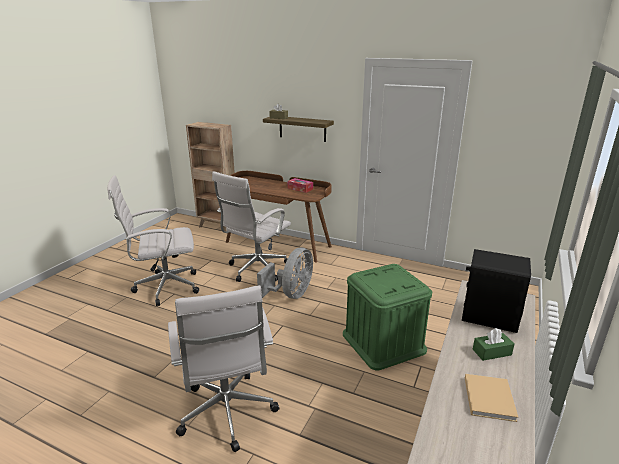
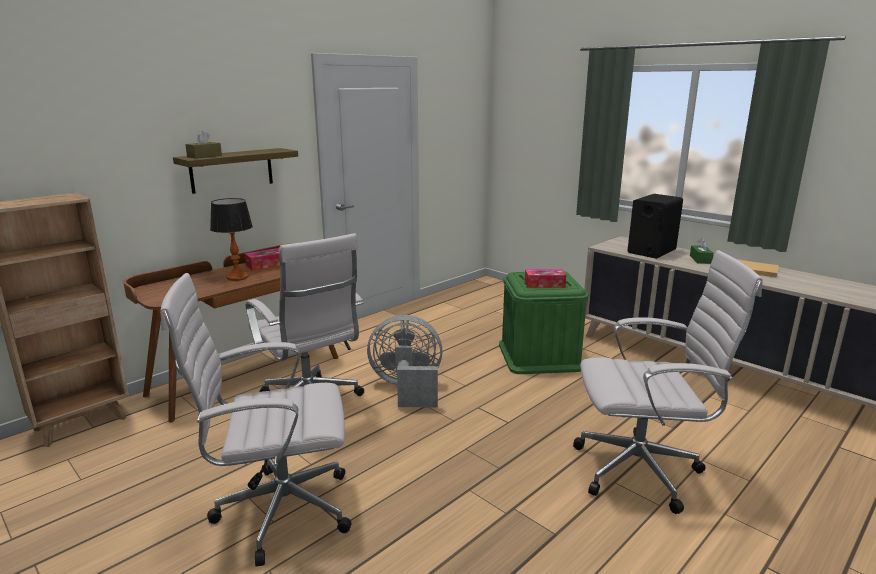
camera: 70 degrees left, 5 degrees down
(164, 287) = (278, 511): white office chair -> white office chair turned 75 degrees clockwise
(274, 188) = (237, 277): none -> table lamp
(291, 294) = (407, 389): grey fan -> grey fan turned 45 degrees counterclockwise
(376, 281) = (544, 284): none -> tissue box

